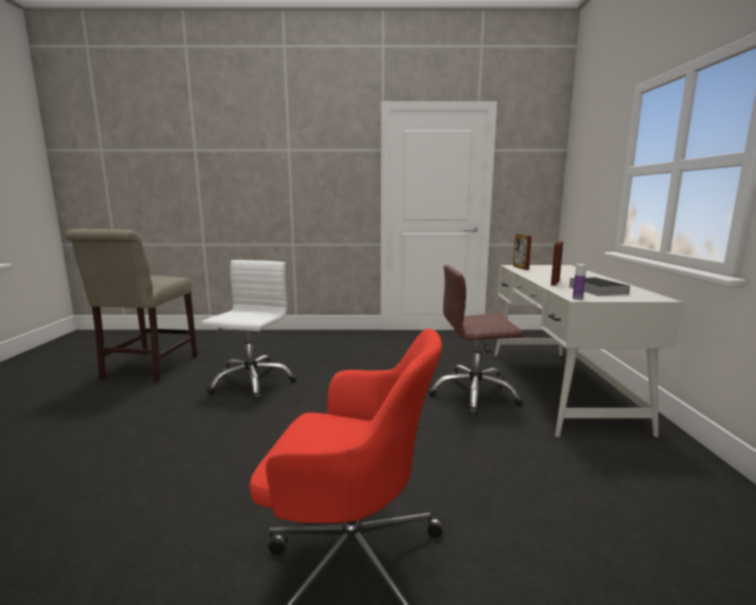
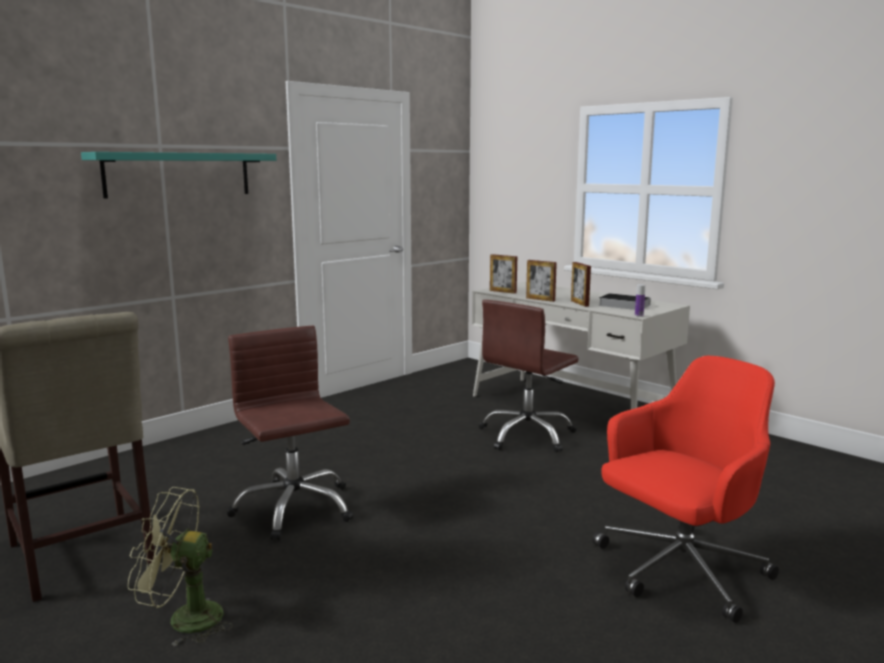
camera: 45 degrees left, 0 degrees up
(104, 412) = (184, 619): none -> green fan
(251, 382) = (294, 508): white office chair -> brown office chair
(299, 168) = (179, 174): none -> turquoise shelf
(530, 276) = (540, 299): none -> picture frame

